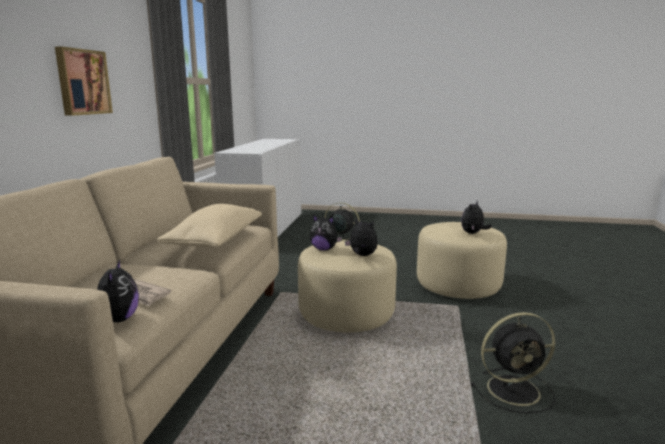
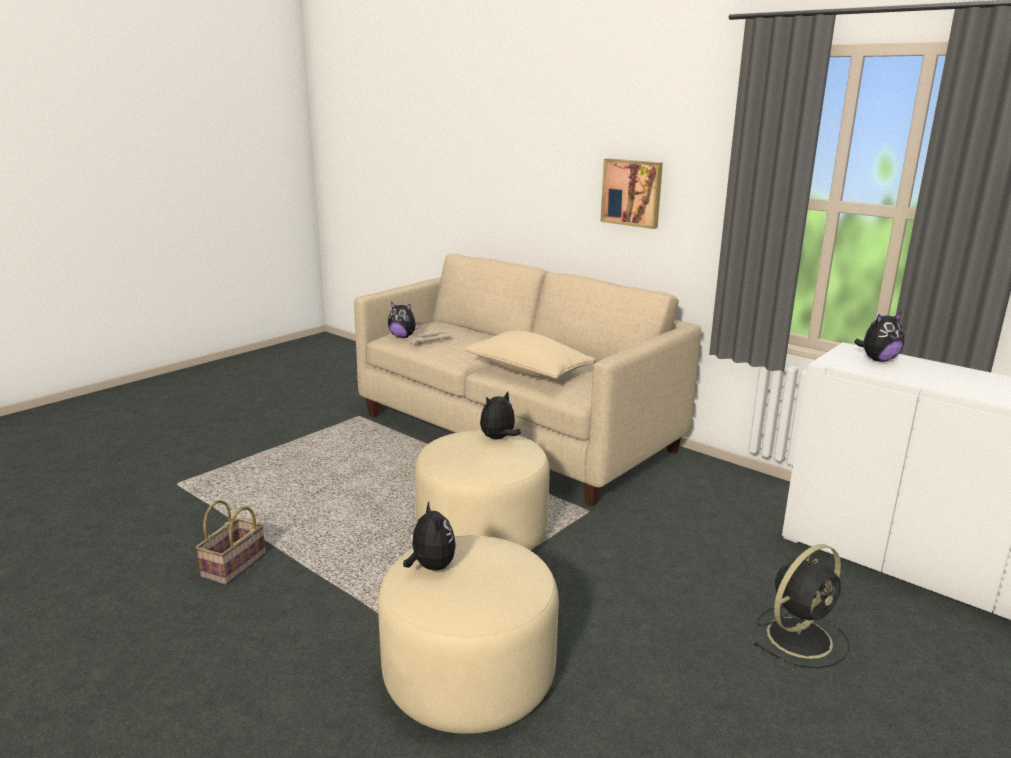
camera: 120 degrees right, 5 degrees up
(362, 255) = (450, 451): plush toy -> plush toy (878, 360)
(515, 390) = (234, 567): black fan -> basket

